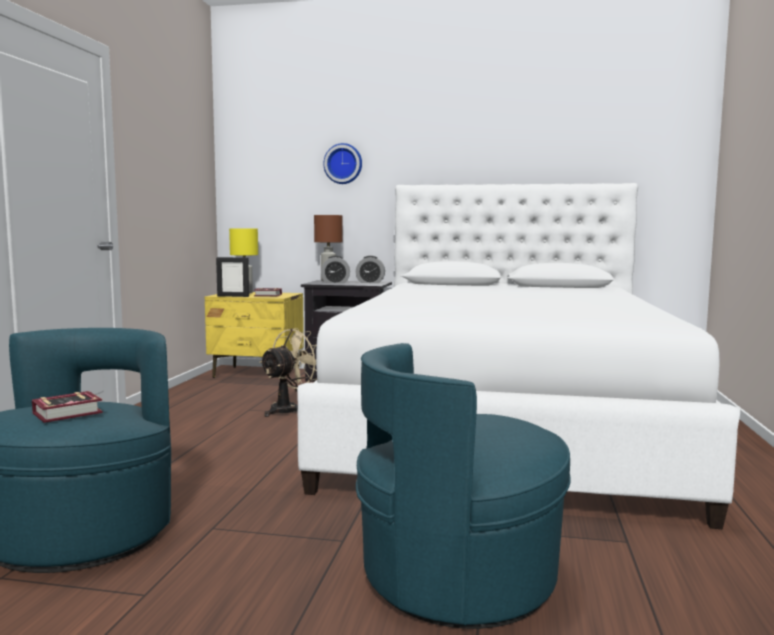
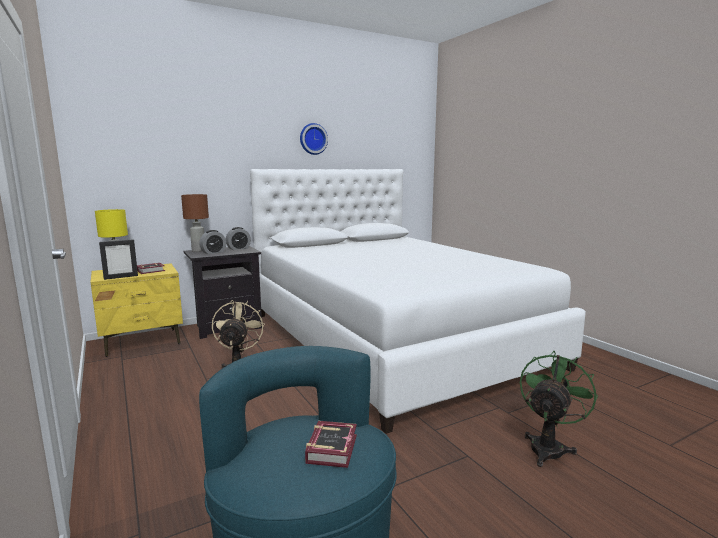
camera: 40 degrees left, 5 degrees up
(343, 164) = (198, 149): wall clock -> wall clock (313, 139)
(458, 574) = (548, 446): turquoise armchair -> green fan

